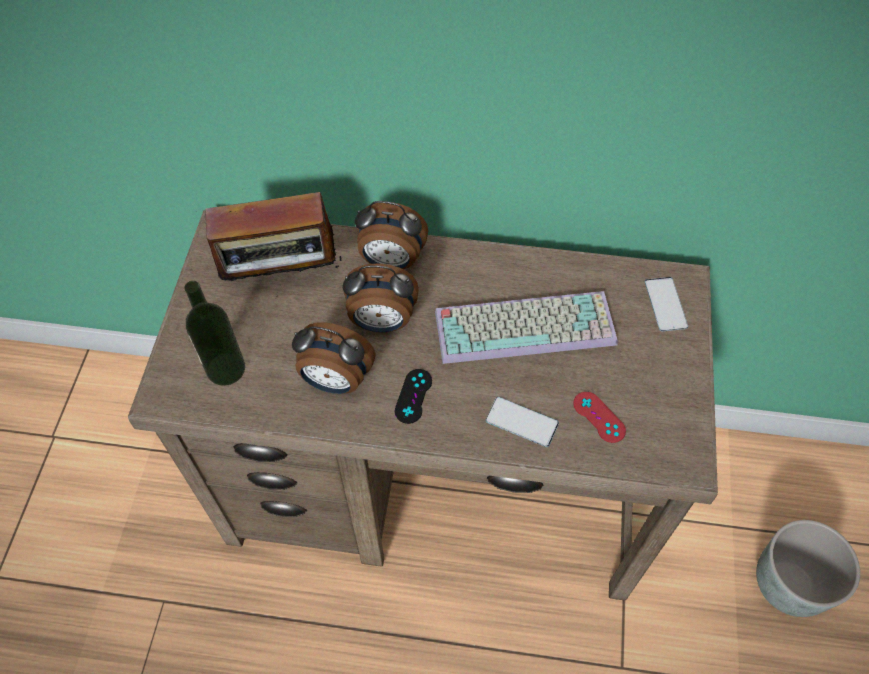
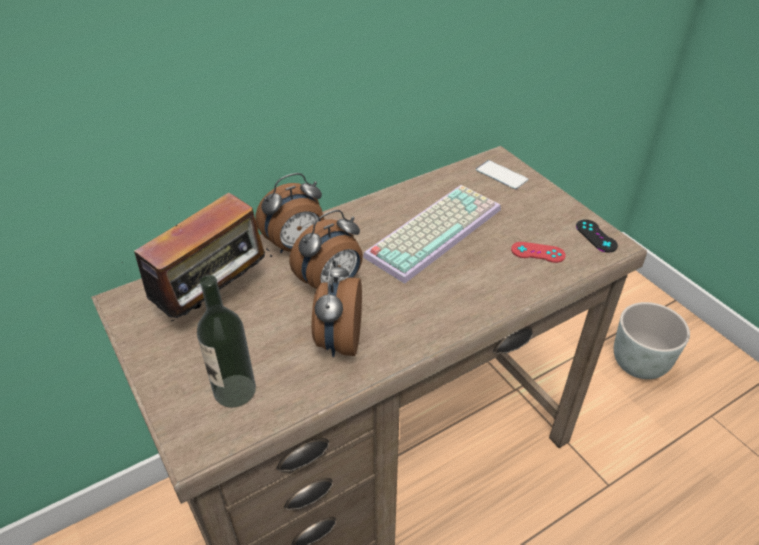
camera: 40 degrees left, 15 degrees down
(336, 381) = (338, 341): alarm clock -> alarm clock turned 120 degrees clockwise
(413, 396) = (407, 315): black game controller -> black game controller (596, 236)
(522, 422) = (496, 284): phone -> none

